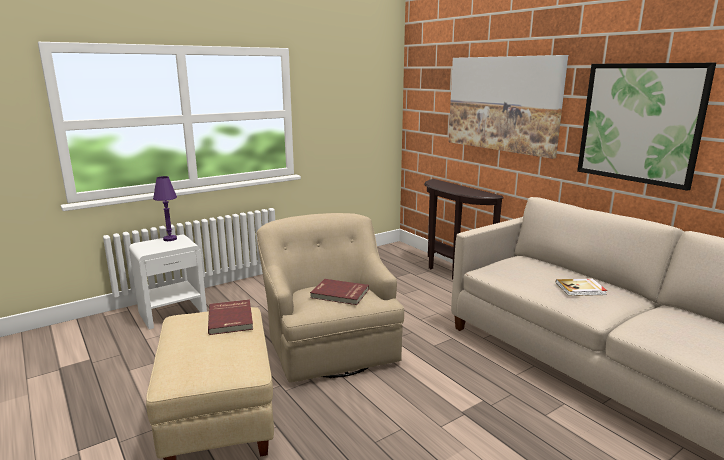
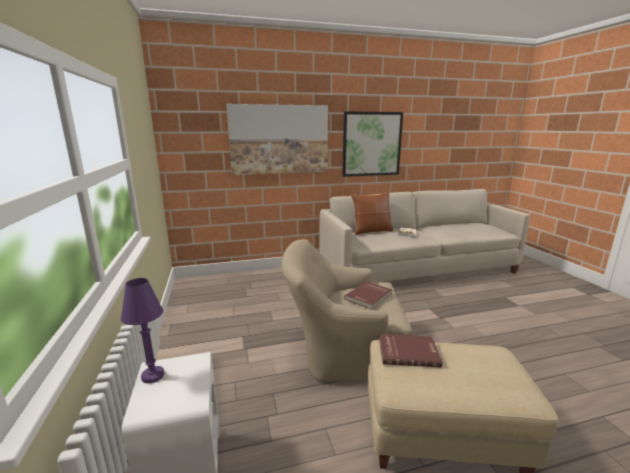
camera: 70 degrees left, 0 degrees up
(451, 271) = (259, 274): brown console table -> none
(555, 267) = (371, 231): none -> brown pillow

